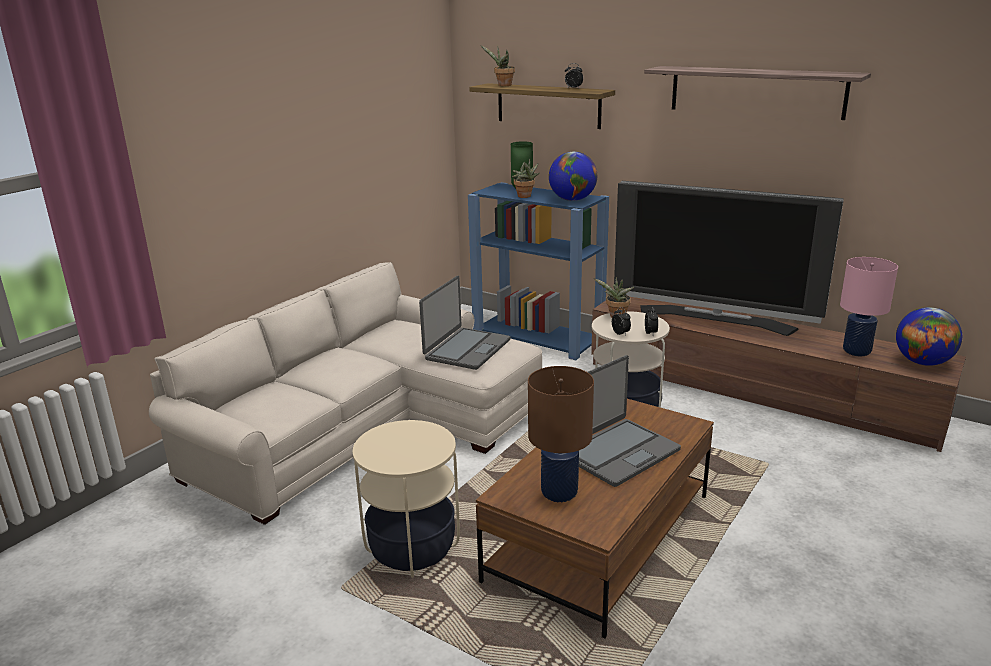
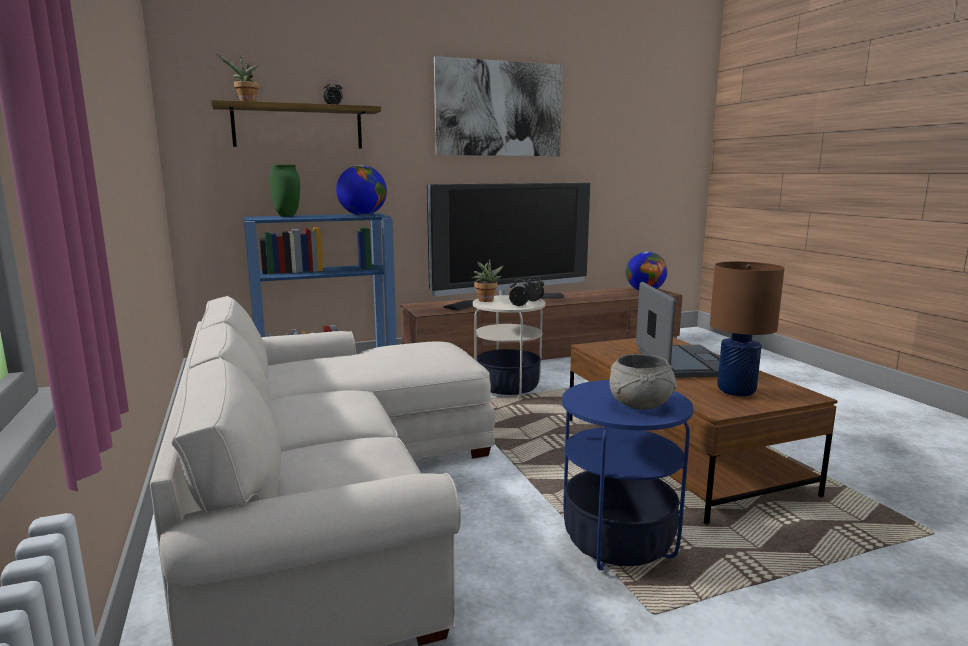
camera: 55 degrees left, 10 degrees down
(398, 452) = (641, 405): none -> grey bowl
(412, 550) = (618, 544): beige side table -> blue side table
(466, 349) = (411, 356): laptop -> none
(525, 197) = (313, 217): potted plant -> none
(756, 92) = (499, 109): shelf -> picture
(856, 353) = (613, 295): pink table lamp -> none

